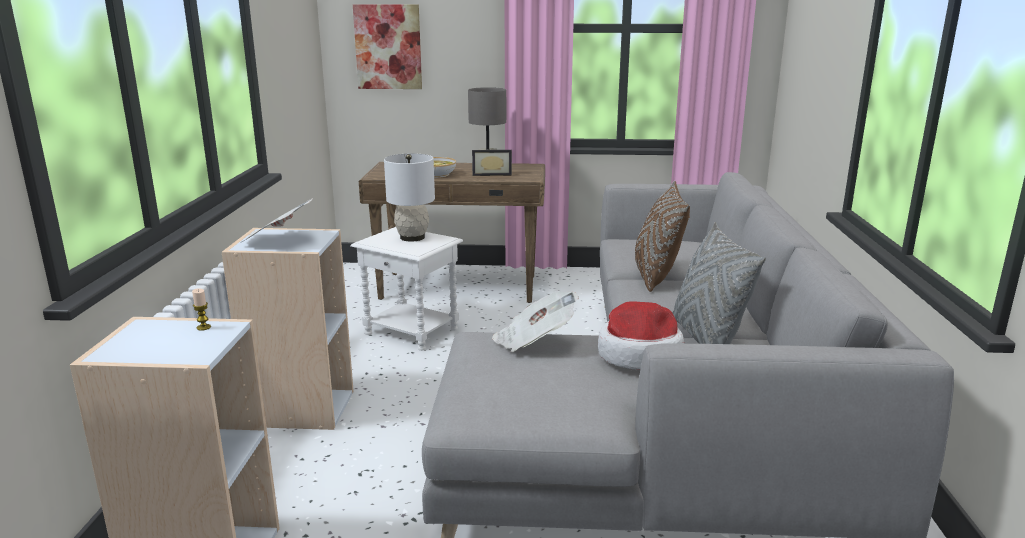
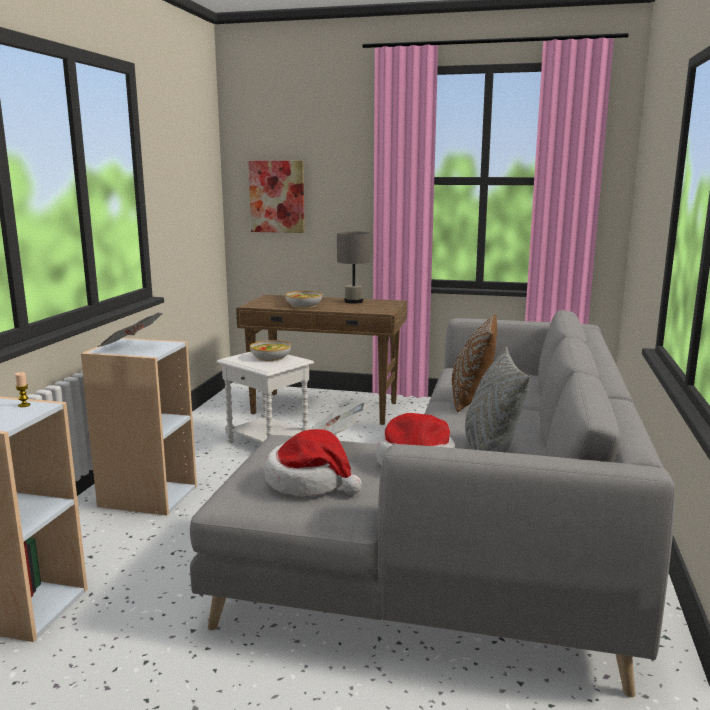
camera: 10 degrees right, 5 degrees down
(412, 237) = (270, 357): white table lamp -> bowl
(492, 174) = (353, 307): picture frame -> none
(540, 387) = (310, 481): none -> hat

